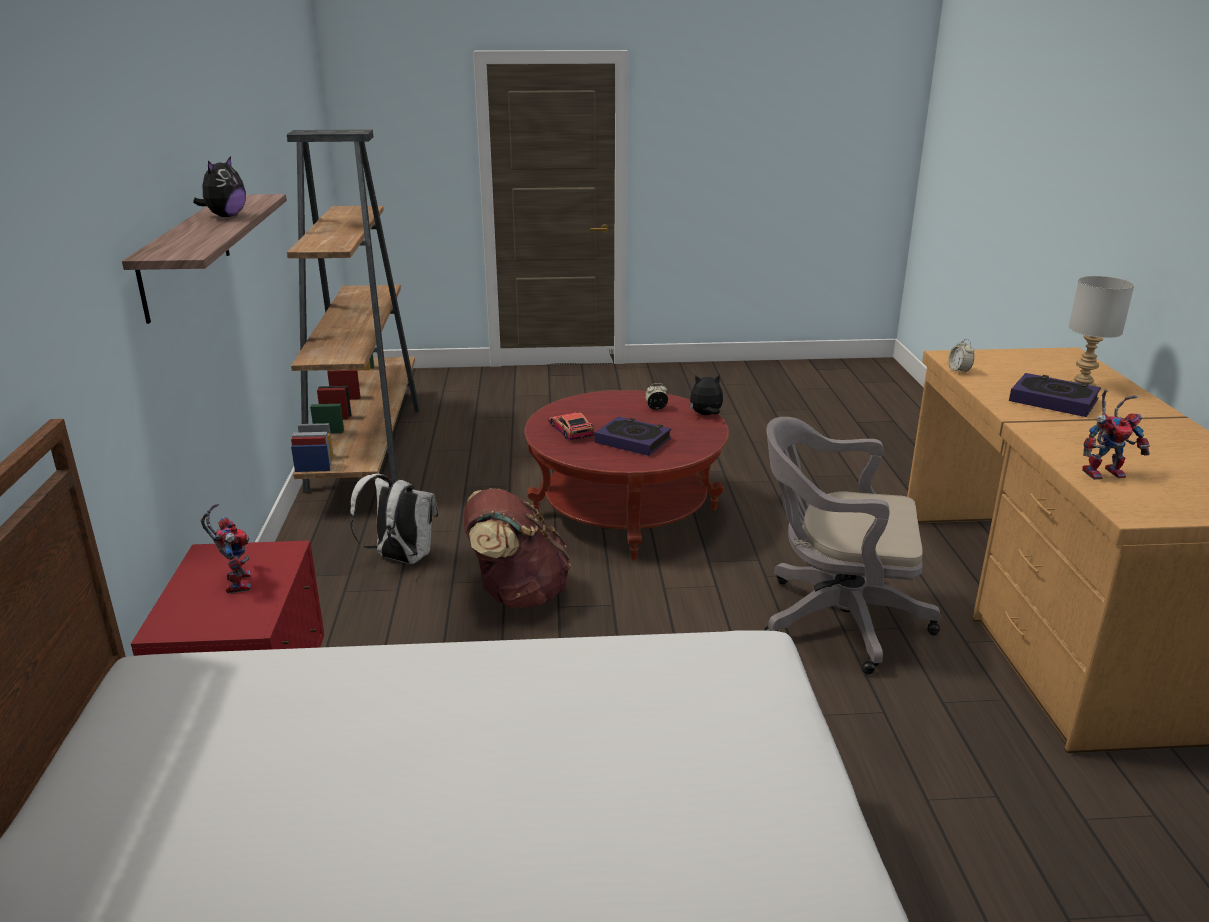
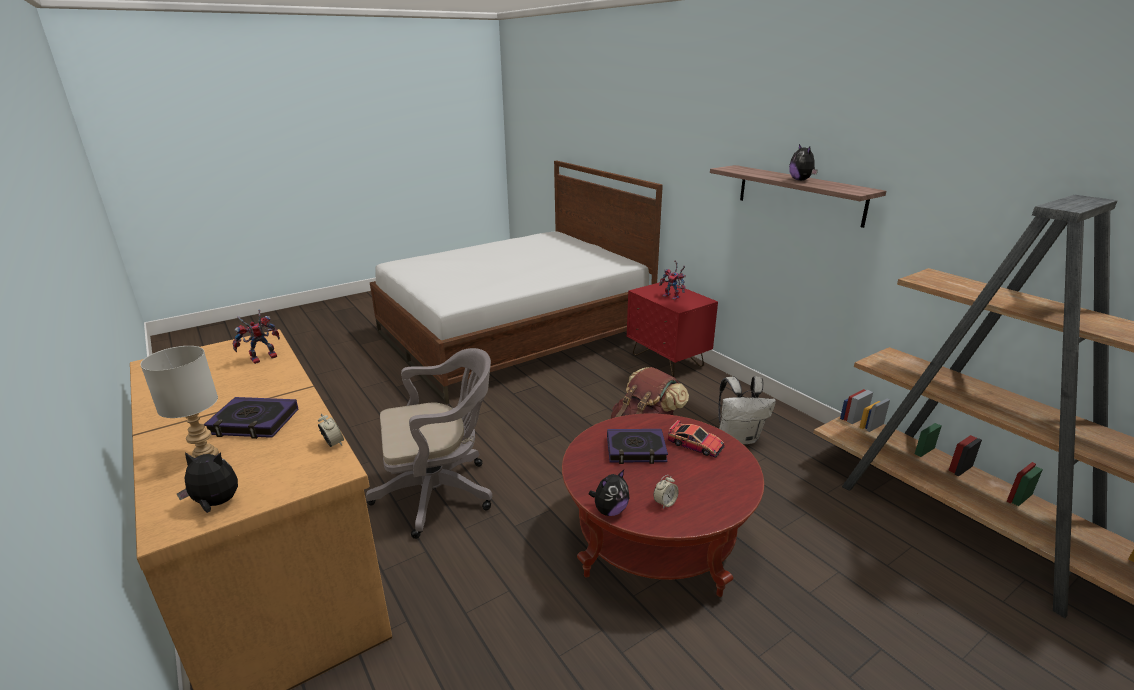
camera: 150 degrees right, 0 degrees up
(1043, 357) = (216, 504): none -> plush toy

